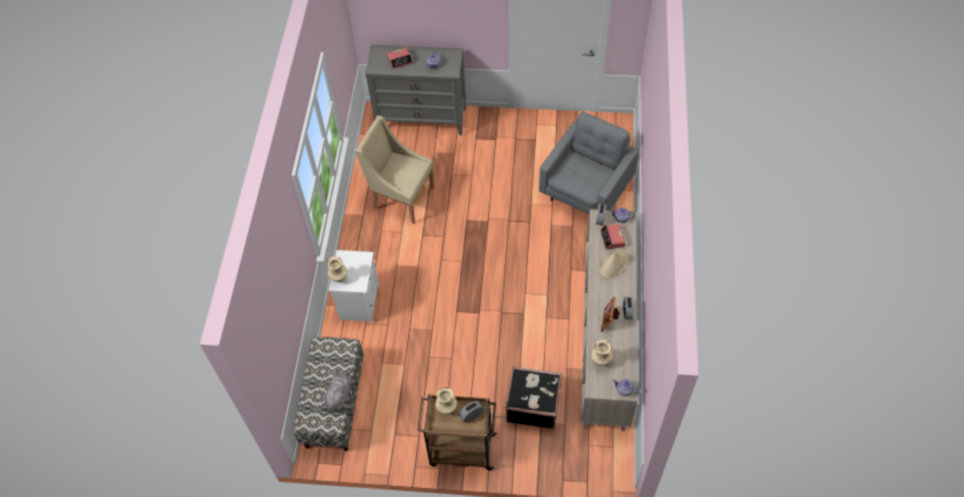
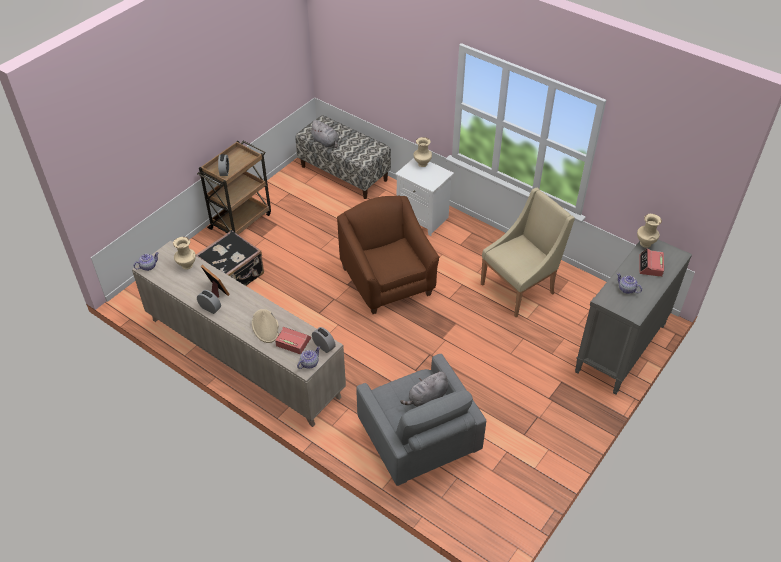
camera: 120 degrees right, 10 degrees down
(446, 409) = (243, 161): beige vase -> beige vase (645, 243)
(454, 286) = (388, 281): none -> brown armchair
(575, 167) = (427, 399): none -> grey plush toy

